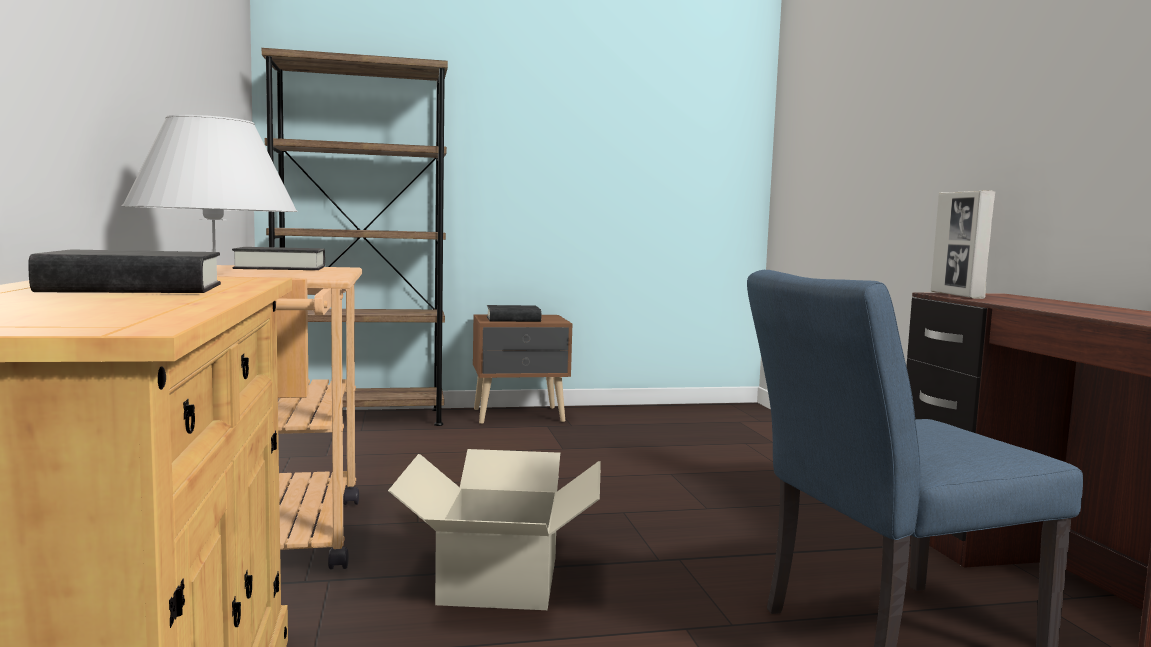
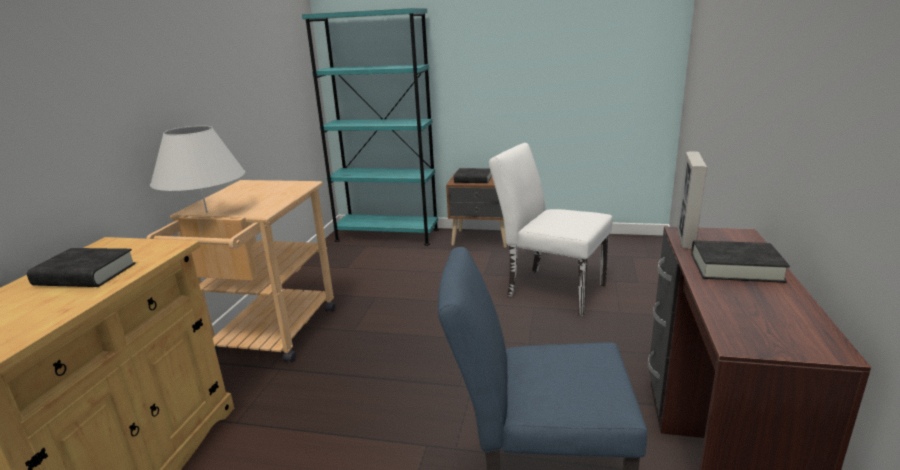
camera: 25 degrees right, 15 degrees up
(281, 267) = (271, 186): black book -> black book (735, 267)
(360, 418) = (387, 235): brown bookcase -> turquoise bookcase
(501, 579) = (360, 385): cardboard box -> none
(670, 455) = (549, 289): none -> white chair

